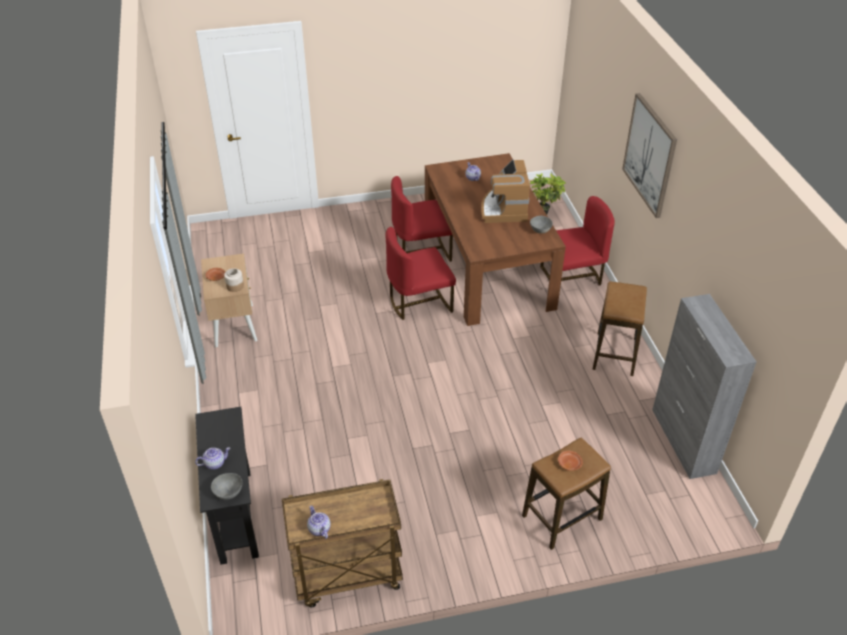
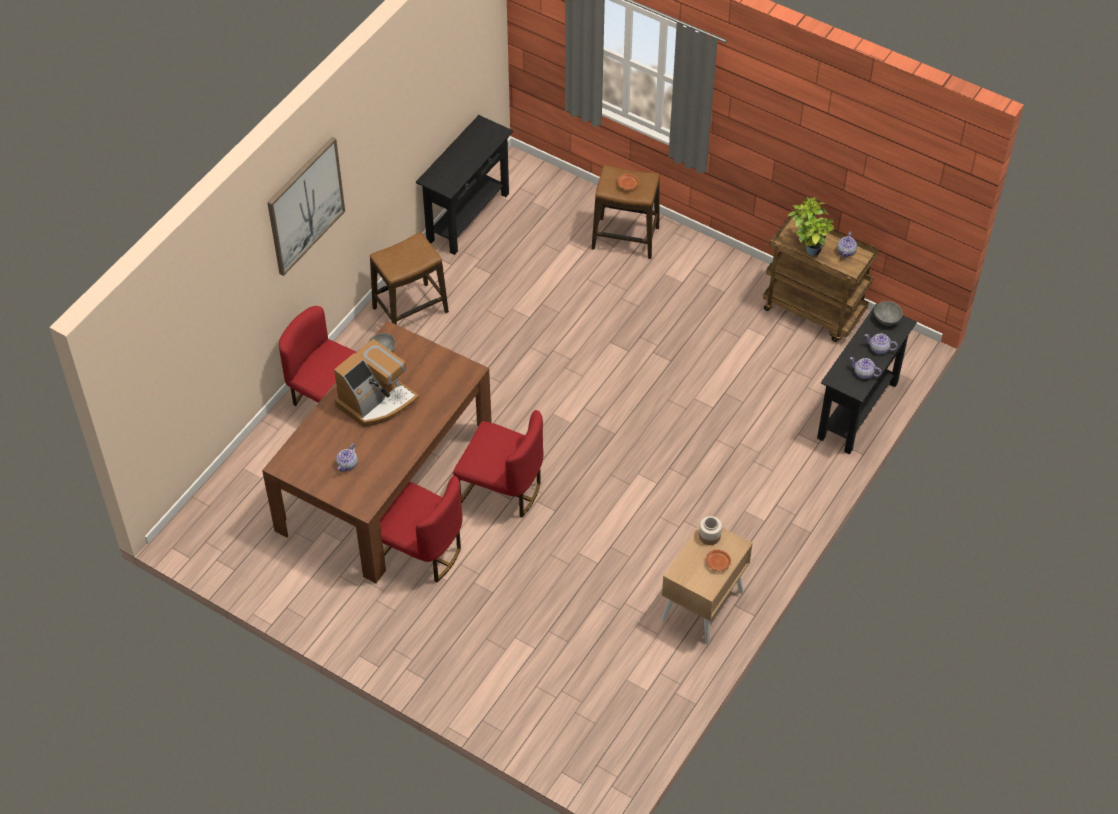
camera: 135 degrees left, 10 degrees up
(211, 435) = (863, 373): none -> teapot
(545, 213) = (234, 497): potted plant -> potted plant (808, 249)
(683, 441) = (468, 217): grey cabinet -> black console table

